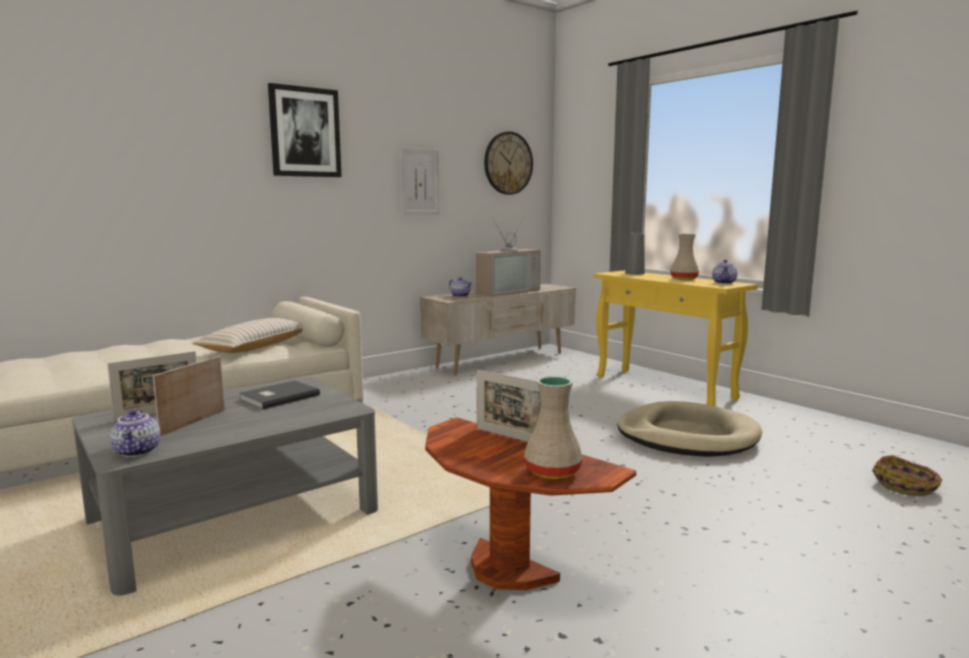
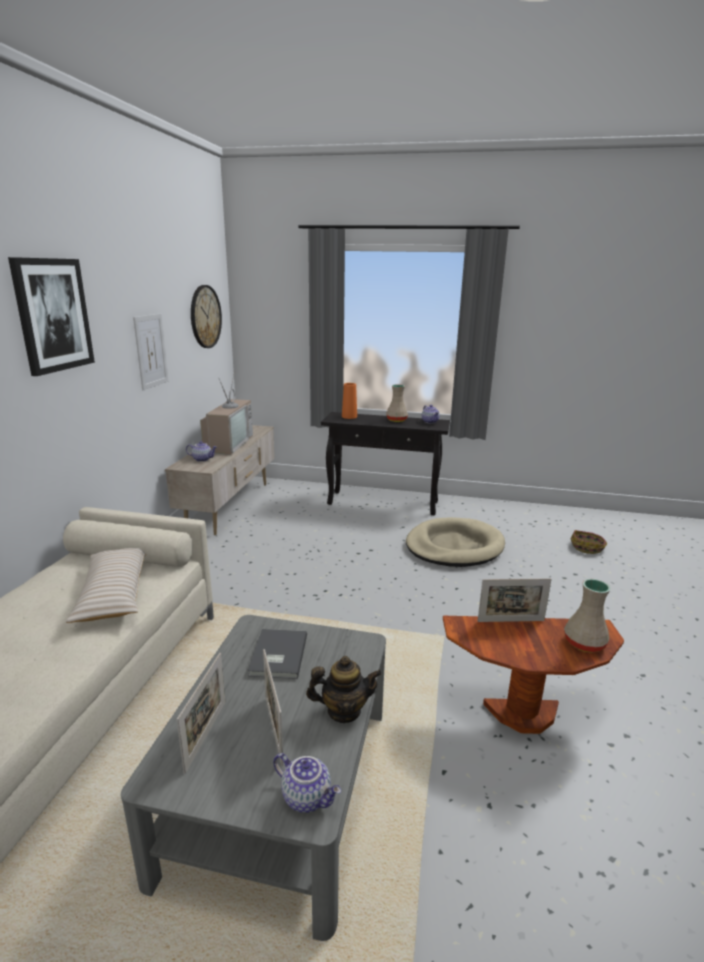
camera: 40 degrees left, 10 degrees up
(250, 430) = (343, 711): none -> teapot
(635, 273) = (349, 416): grey vase -> orange vase
(665, 387) = (384, 503): yellow console table -> black console table

